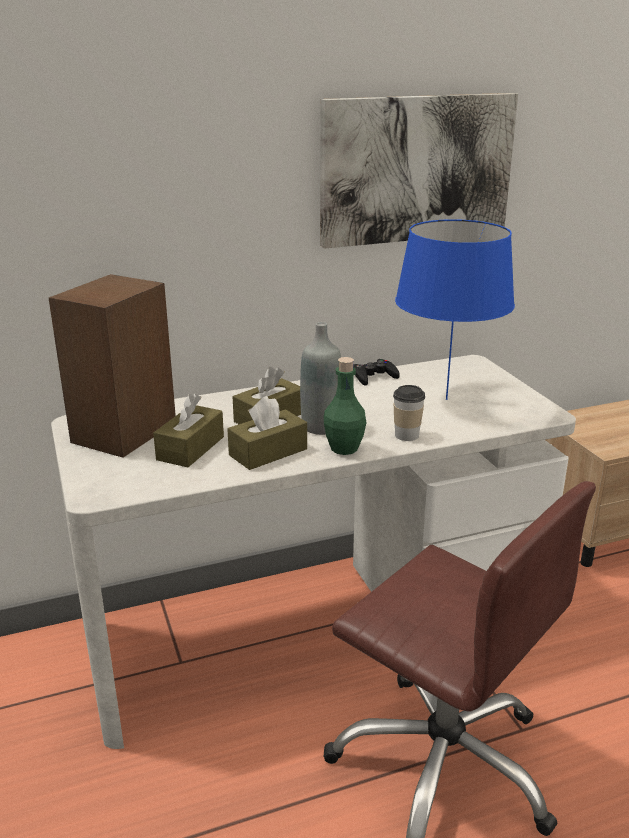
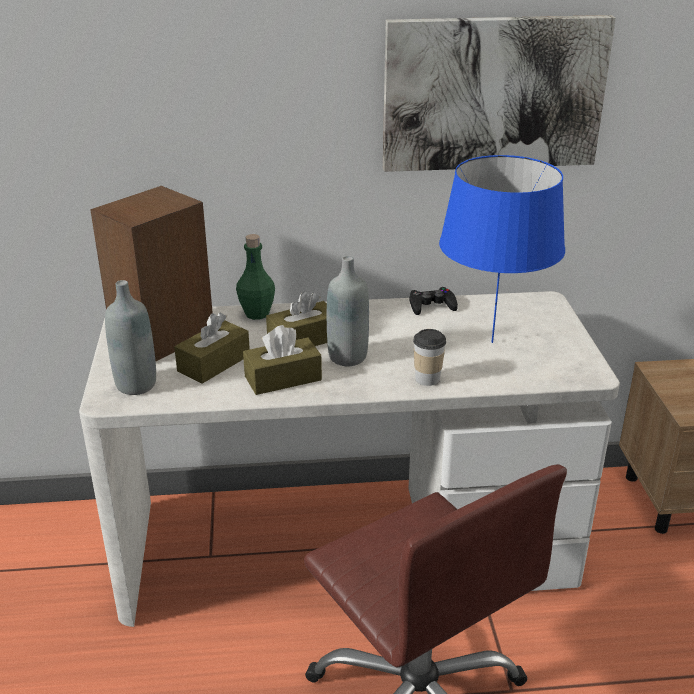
camera: 15 degrees right, 5 degrees up
(118, 477) = (136, 385): none -> grey bottle
(344, 448) = (357, 384): green bottle -> green bottle (257, 314)

